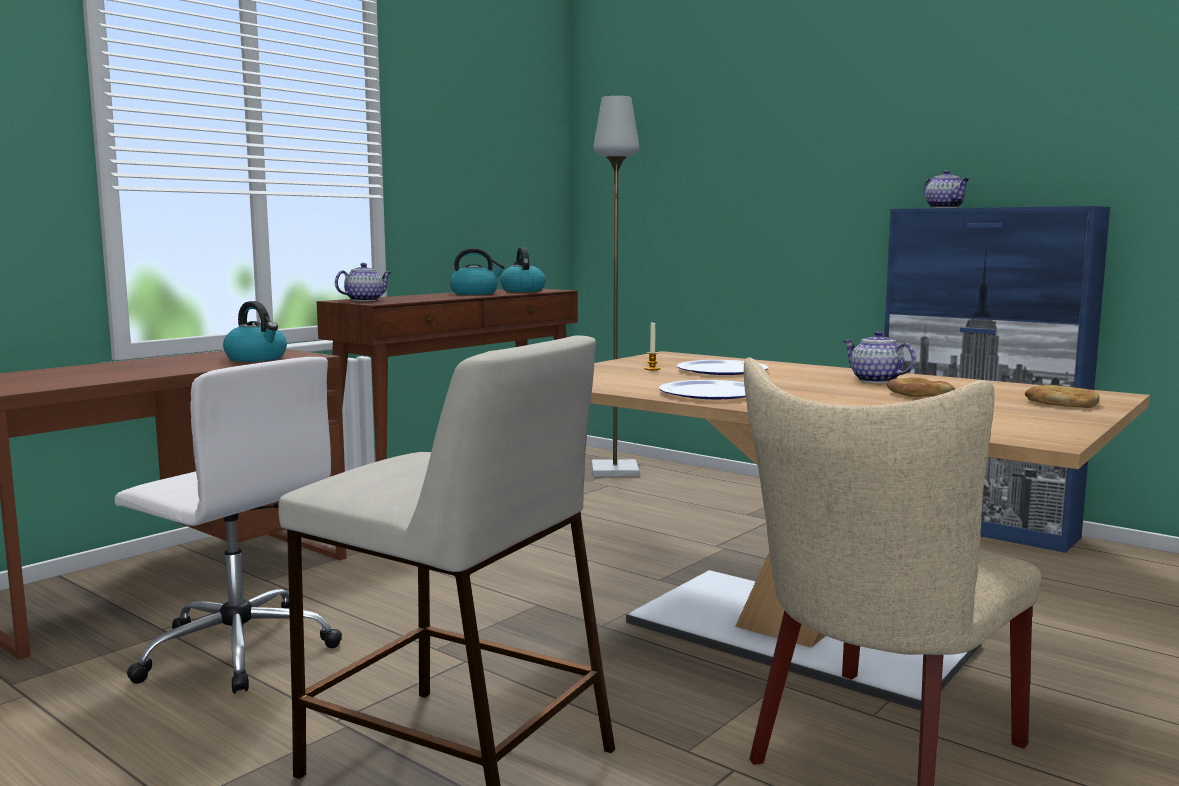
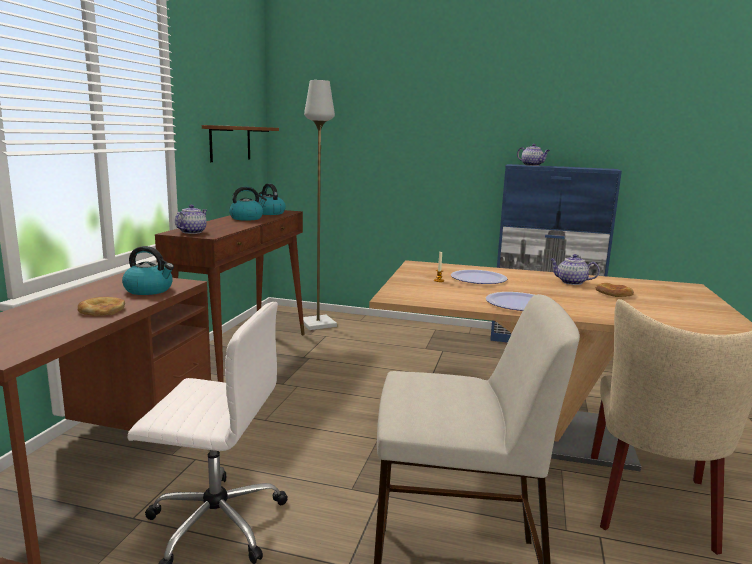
camera: 25 degrees left, 5 degrees up
(493, 196) = (230, 143): none -> brown shelf
(1062, 402) = (686, 295): bread -> bread (101, 310)

